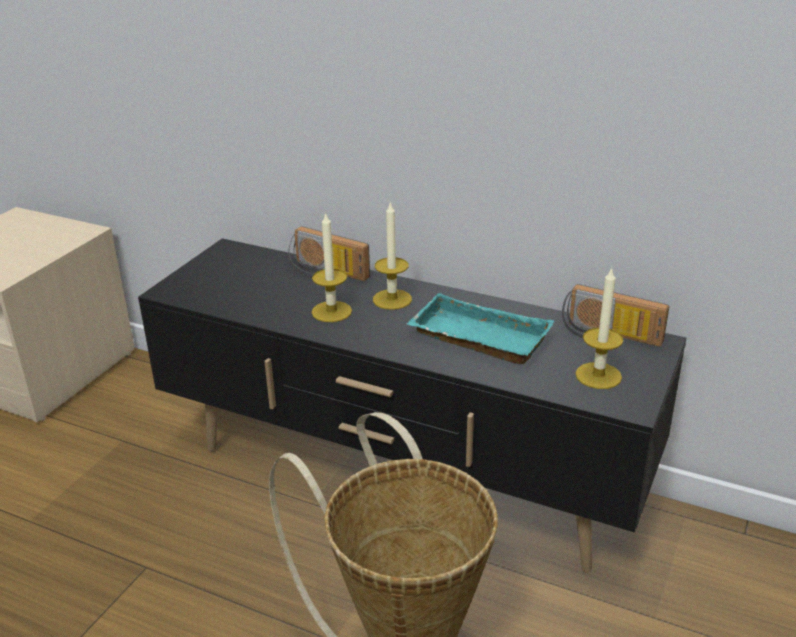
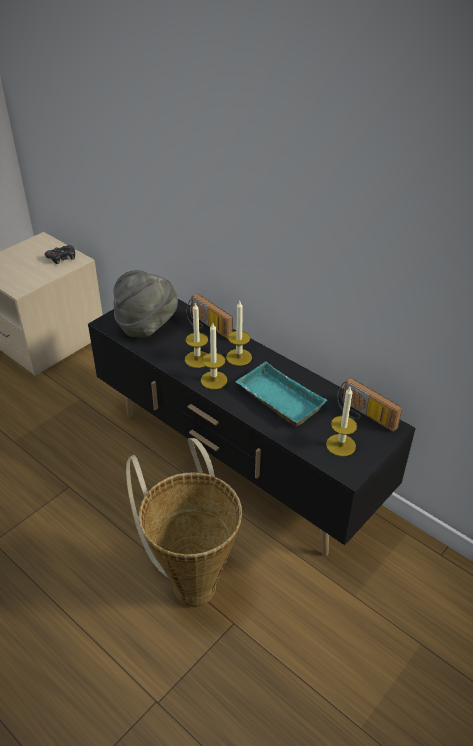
camera: 15 degrees right, 10 degrees up
(58, 232) = (62, 257): none -> black game controller
(234, 285) = (146, 326): none -> grey hat
(369, 332) = (214, 380): none -> candle

